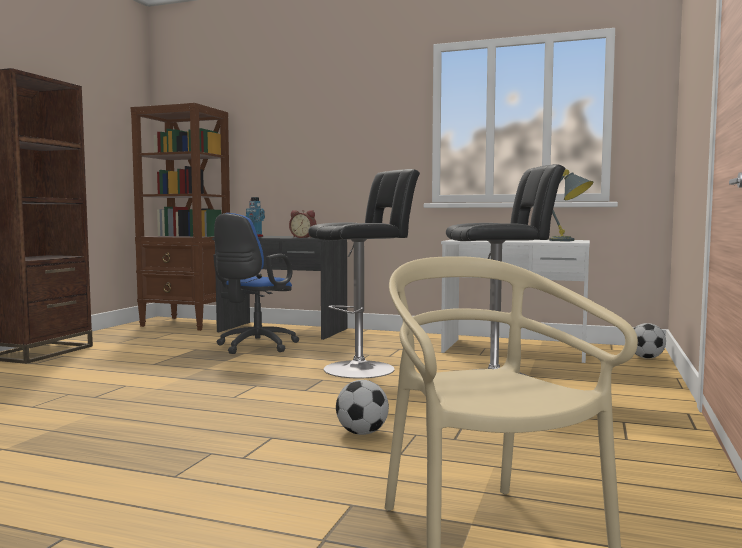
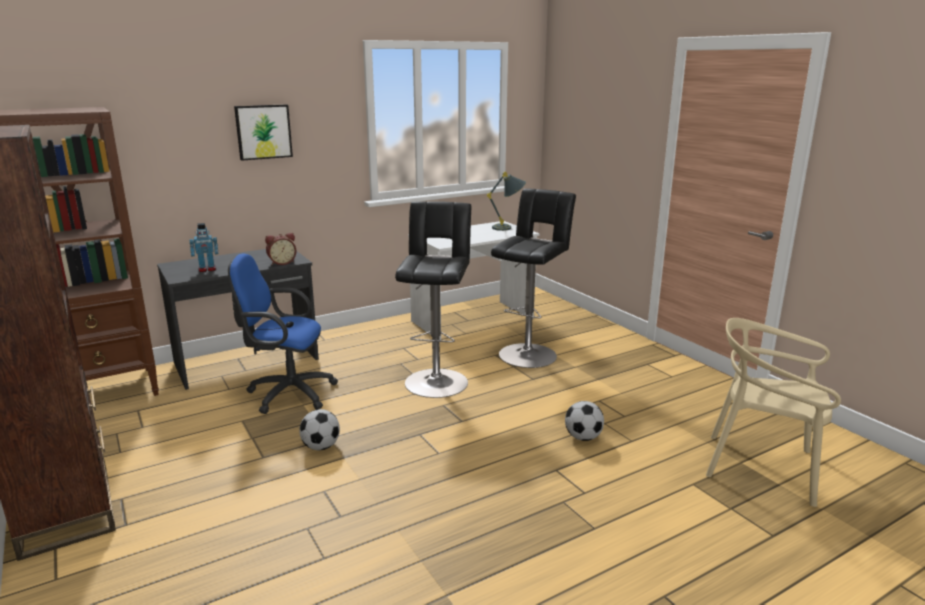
camera: 50 degrees left, 15 degrees up
(254, 347) = (287, 393): blue office chair -> blue office chair turned 120 degrees clockwise
(336, 132) = (263, 131): none -> picture
(646, 358) = (548, 301): football -> football (321, 446)

